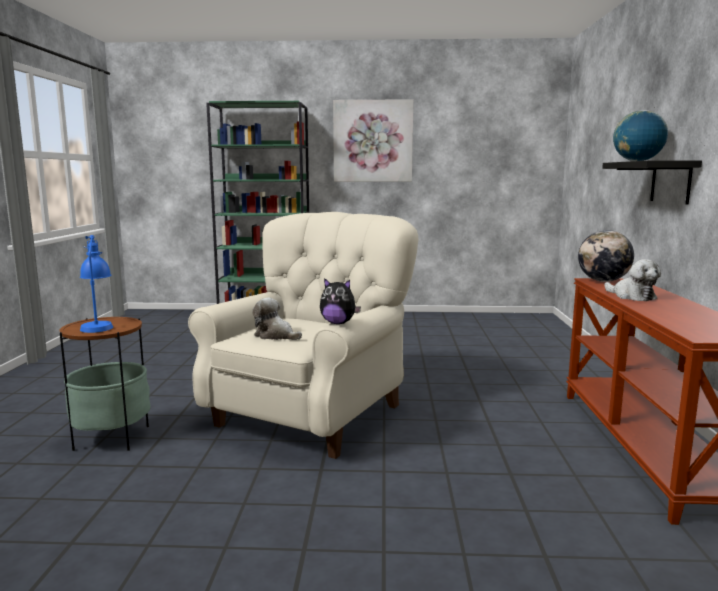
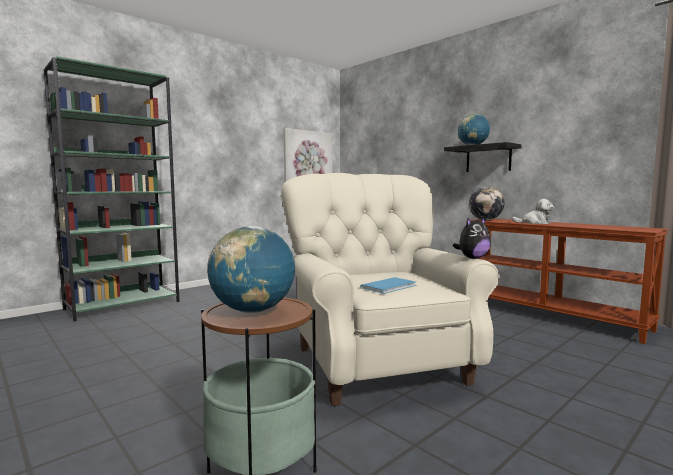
camera: 45 degrees left, 5 degrees down
(97, 325) = (253, 311): blue table lamp -> globe
(276, 336) = (391, 286): plush toy -> blue book
(373, 141) = (213, 127): picture -> picture (308, 161)

